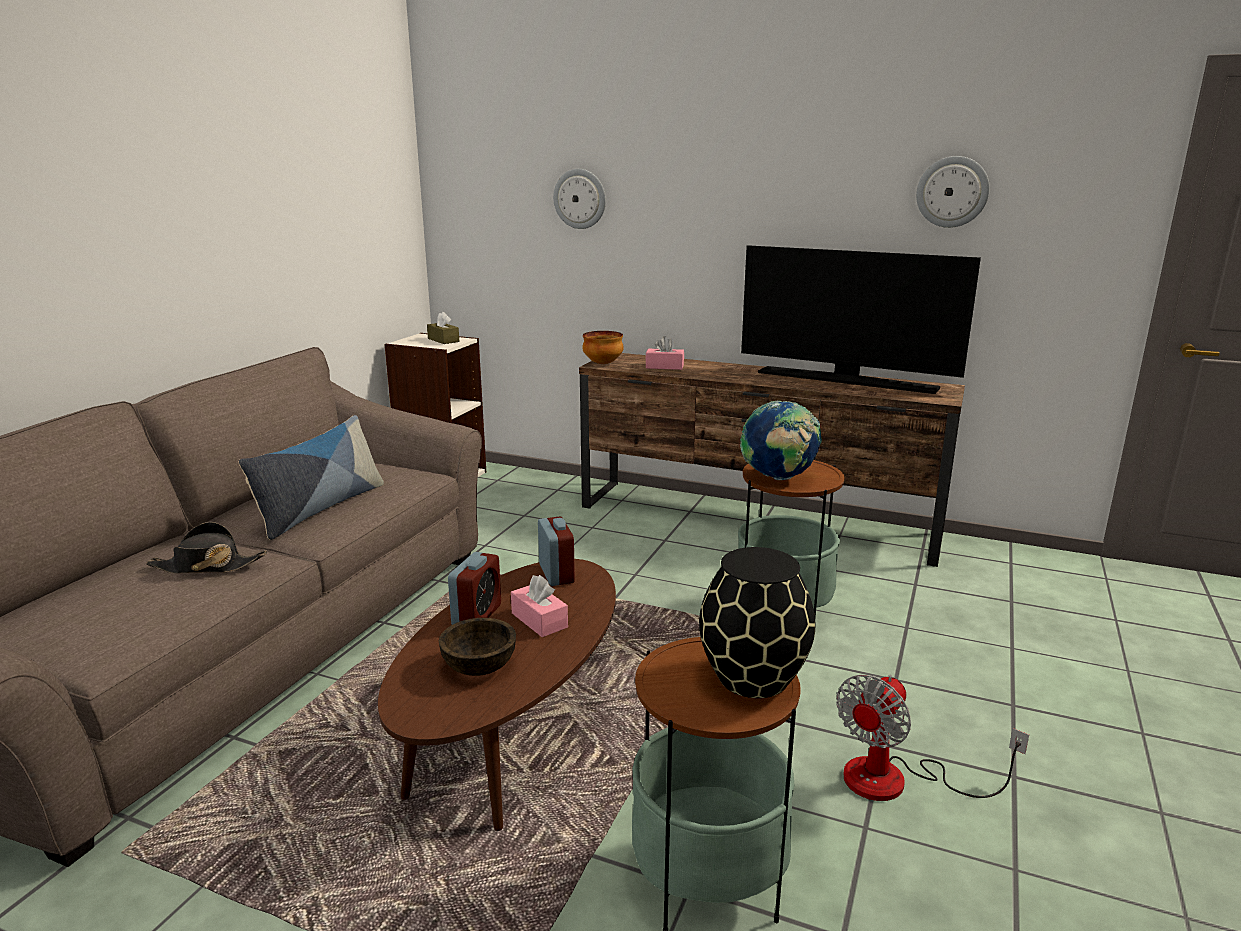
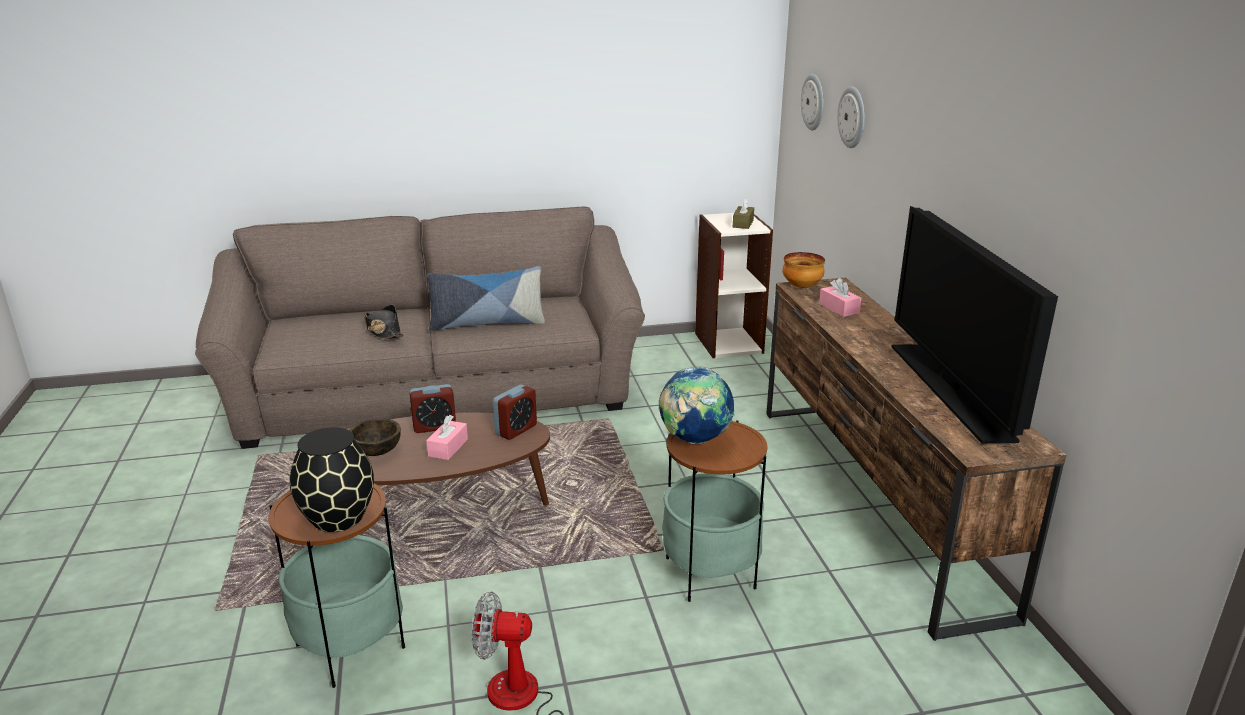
camera: 55 degrees right, 5 degrees up
(952, 192) = (1097, 201): wall clock -> wall clock (814, 102)

